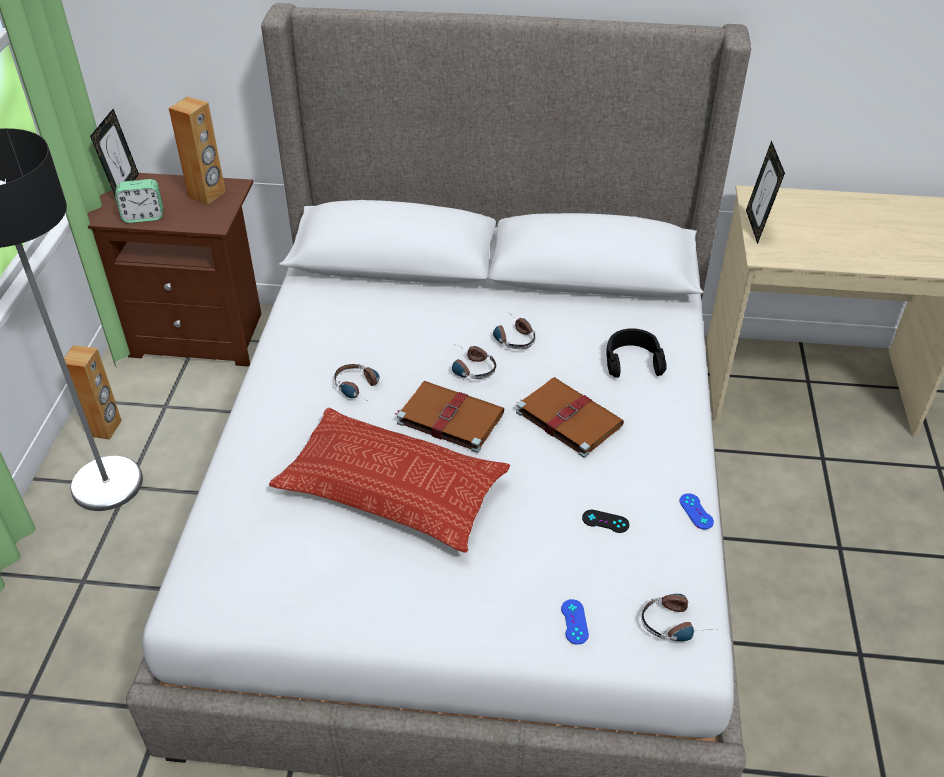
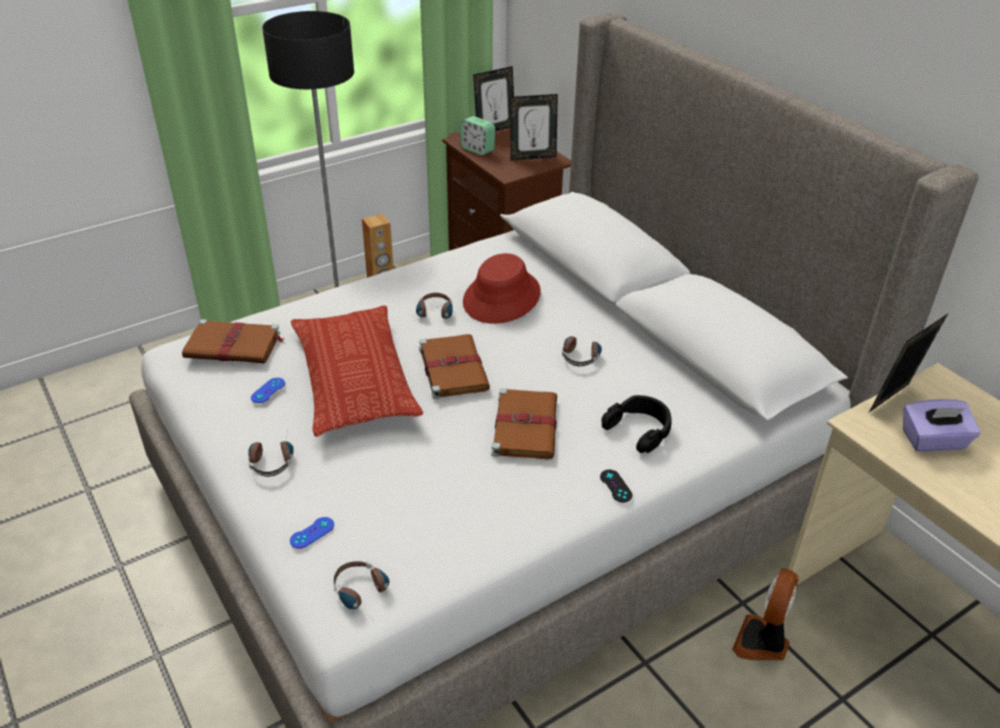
camera: 50 degrees right, 5 degrees down
(207, 195) = (532, 157): brown speaker -> picture frame
(243, 549) = (234, 345): none -> brown book
(386, 335) = (502, 297): none -> red hat
(469, 367) = (518, 350): headphones -> headphones (272, 459)
(605, 521) = (435, 501): black game controller -> black game controller (616, 486)
(696, 511) = (503, 550): blue game controller -> blue game controller (268, 390)
(749, 463) = (762, 642): none -> fan
(808, 237) = (933, 441): none -> purple tissue box

